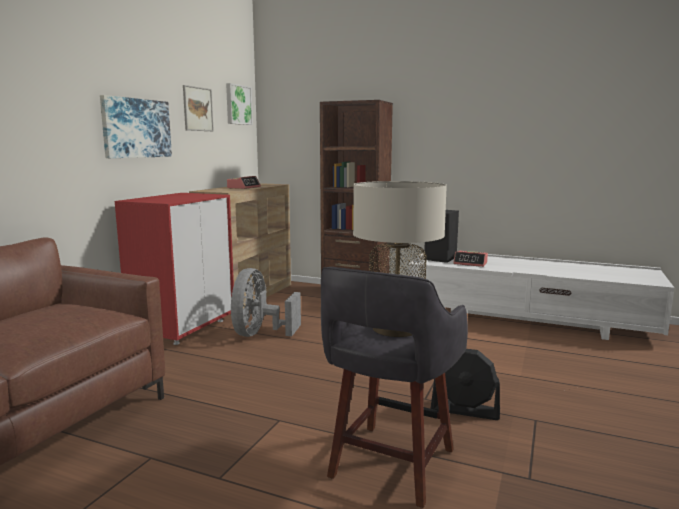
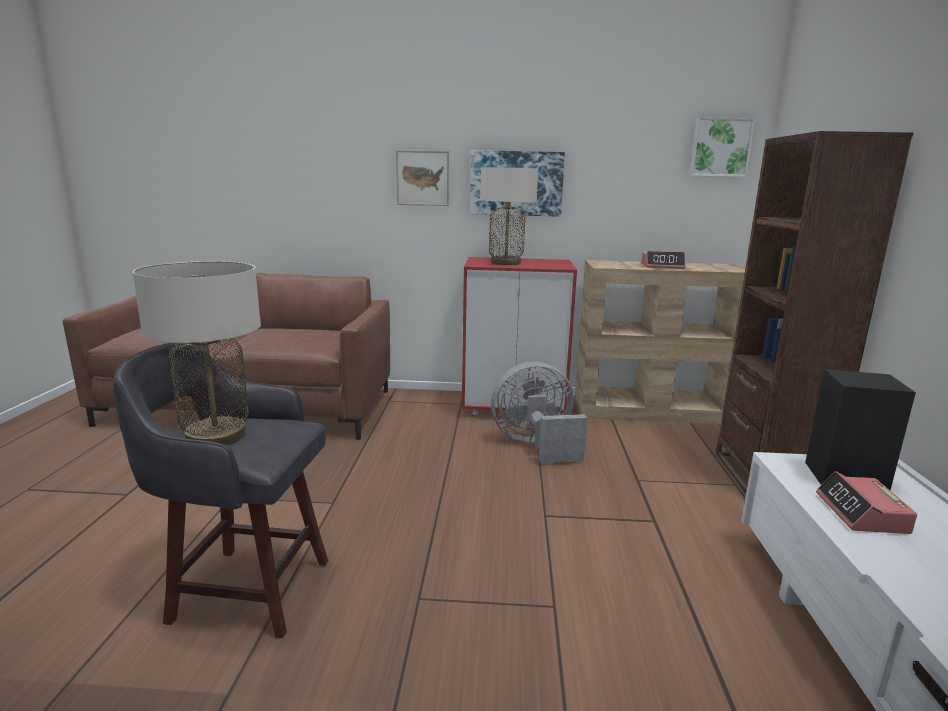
camera: 70 degrees right, 5 degrees up
(170, 198) = (505, 262): none -> table lamp
(198, 109) = (626, 158): picture -> picture (422, 178)
(465, 410) = (397, 643): black fan -> none

